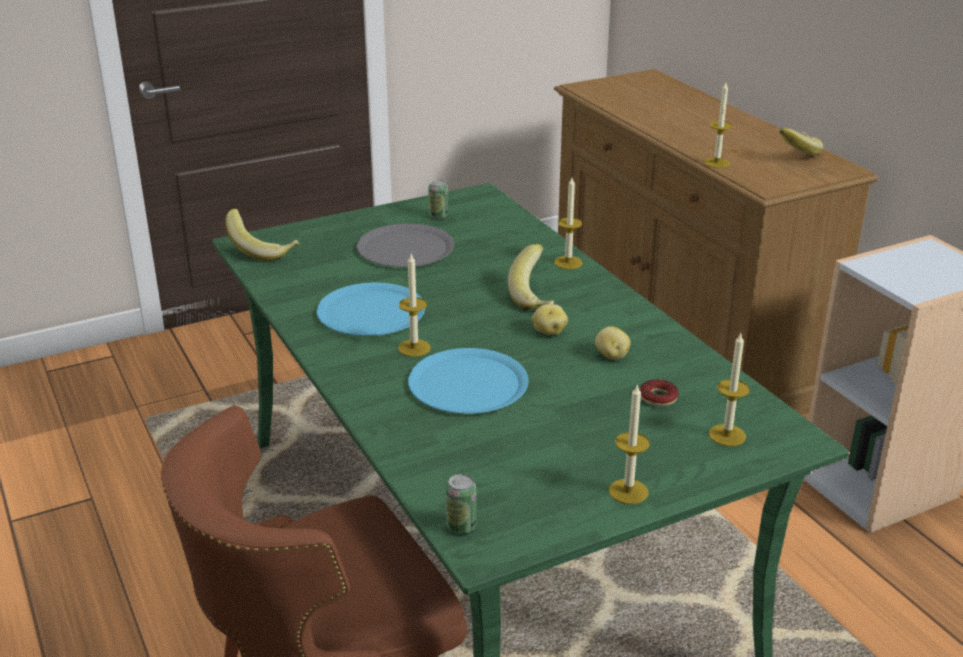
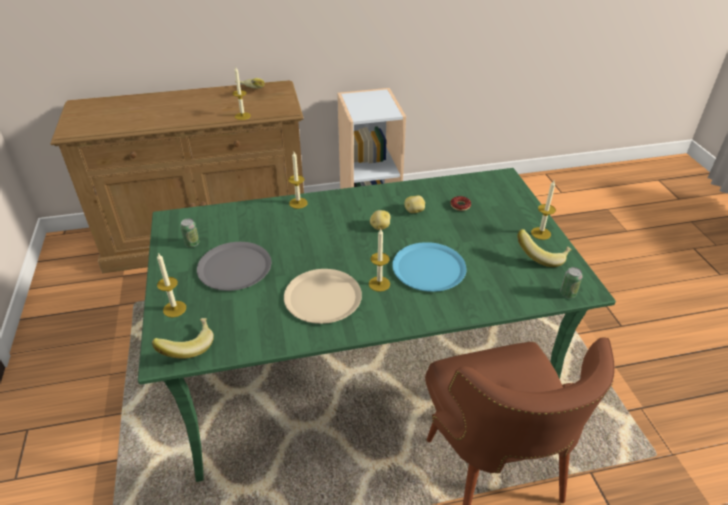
camera: 75 degrees left, 10 degrees up
(371, 312) = (322, 297): blue plate -> beige plate
(537, 297) = (336, 223): banana -> banana (542, 256)
(727, 435) = (497, 194): candle -> candle (174, 309)

